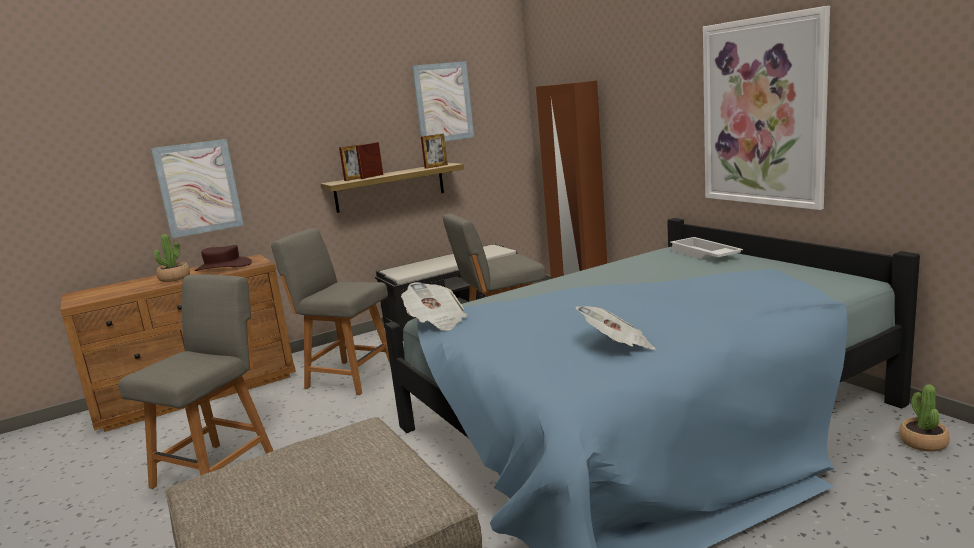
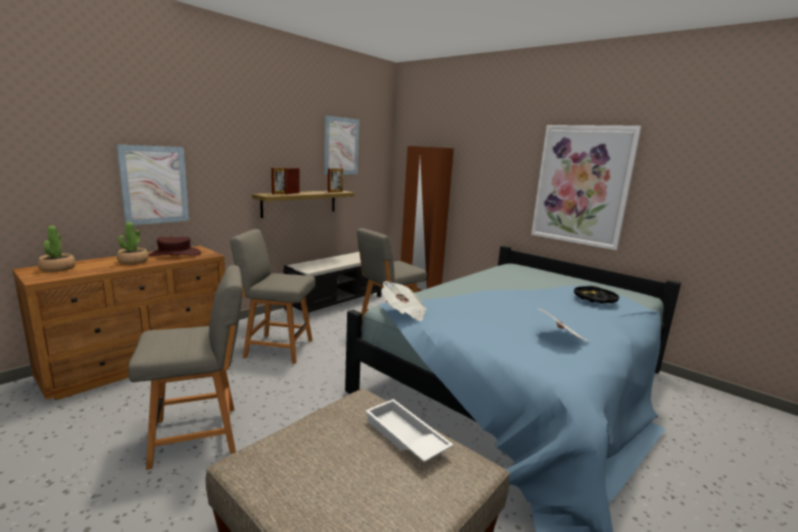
camera: 20 degrees left, 0 degrees up
(217, 469) = (199, 435): grey chair -> grey chair turned 60 degrees clockwise
(703, 255) = (535, 272): white tray -> white tray (404, 437)
(747, 289) = (595, 298): none -> black tray
(923, 442) = (684, 396): potted plant -> potted plant (57, 268)

